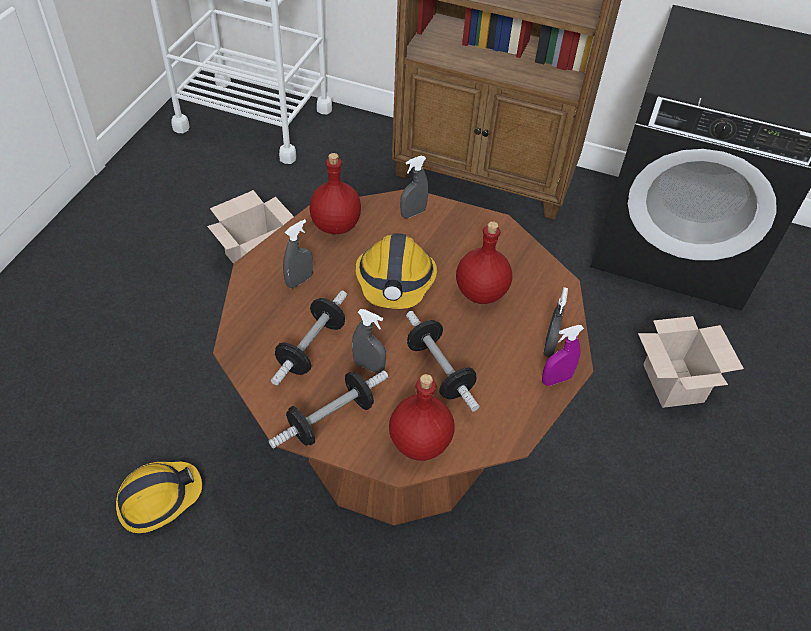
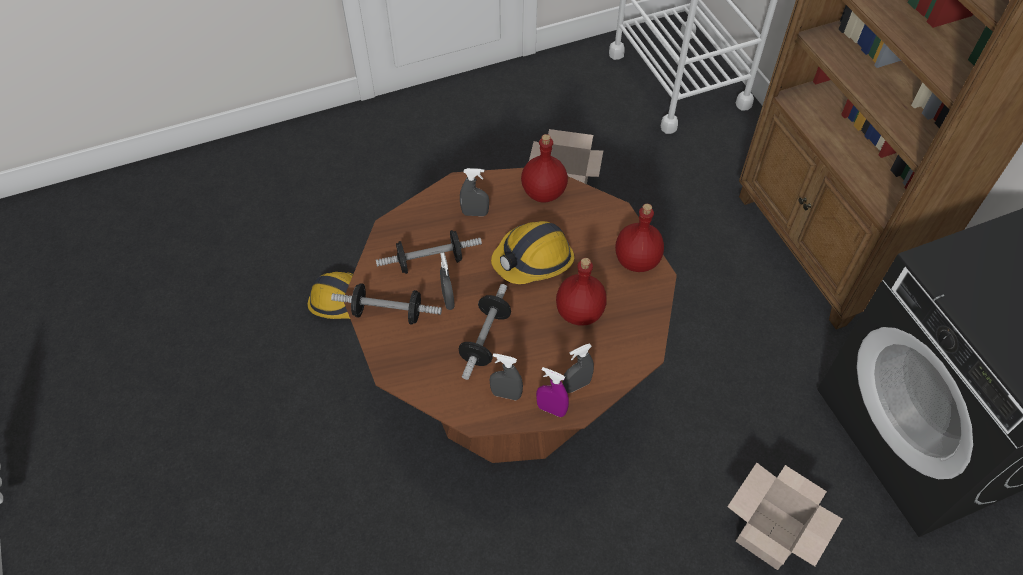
camera: 50 degrees right, 5 degrees up
(413, 213) = (606, 222): grey spray bottle -> grey spray bottle (506, 394)
(419, 441) = (418, 369): red bottle -> red bottle (637, 260)

